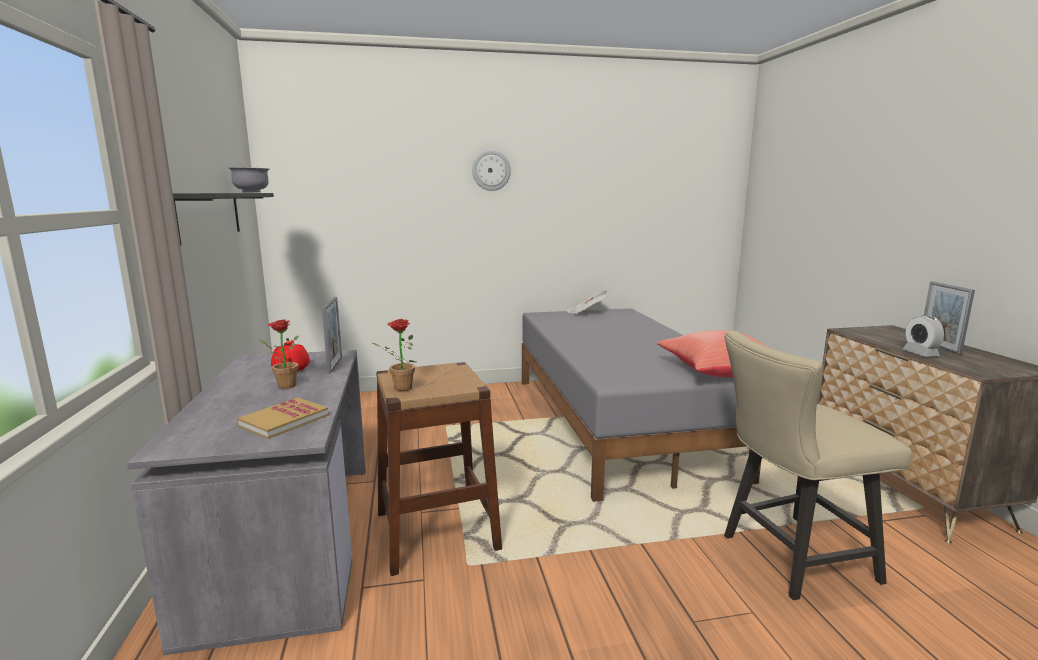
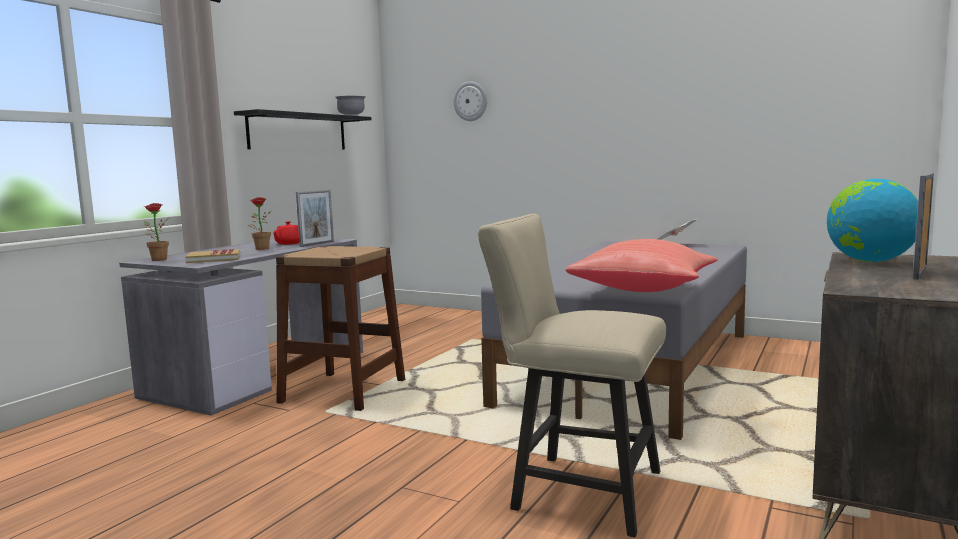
camera: 40 degrees right, 5 degrees down
(399, 388) = (302, 252): potted plant -> potted plant (156, 259)
(491, 170) = (576, 84): wall clock -> wall clock (470, 101)
(880, 337) = (870, 261): none -> globe
(920, 353) = (851, 273): alarm clock -> none

